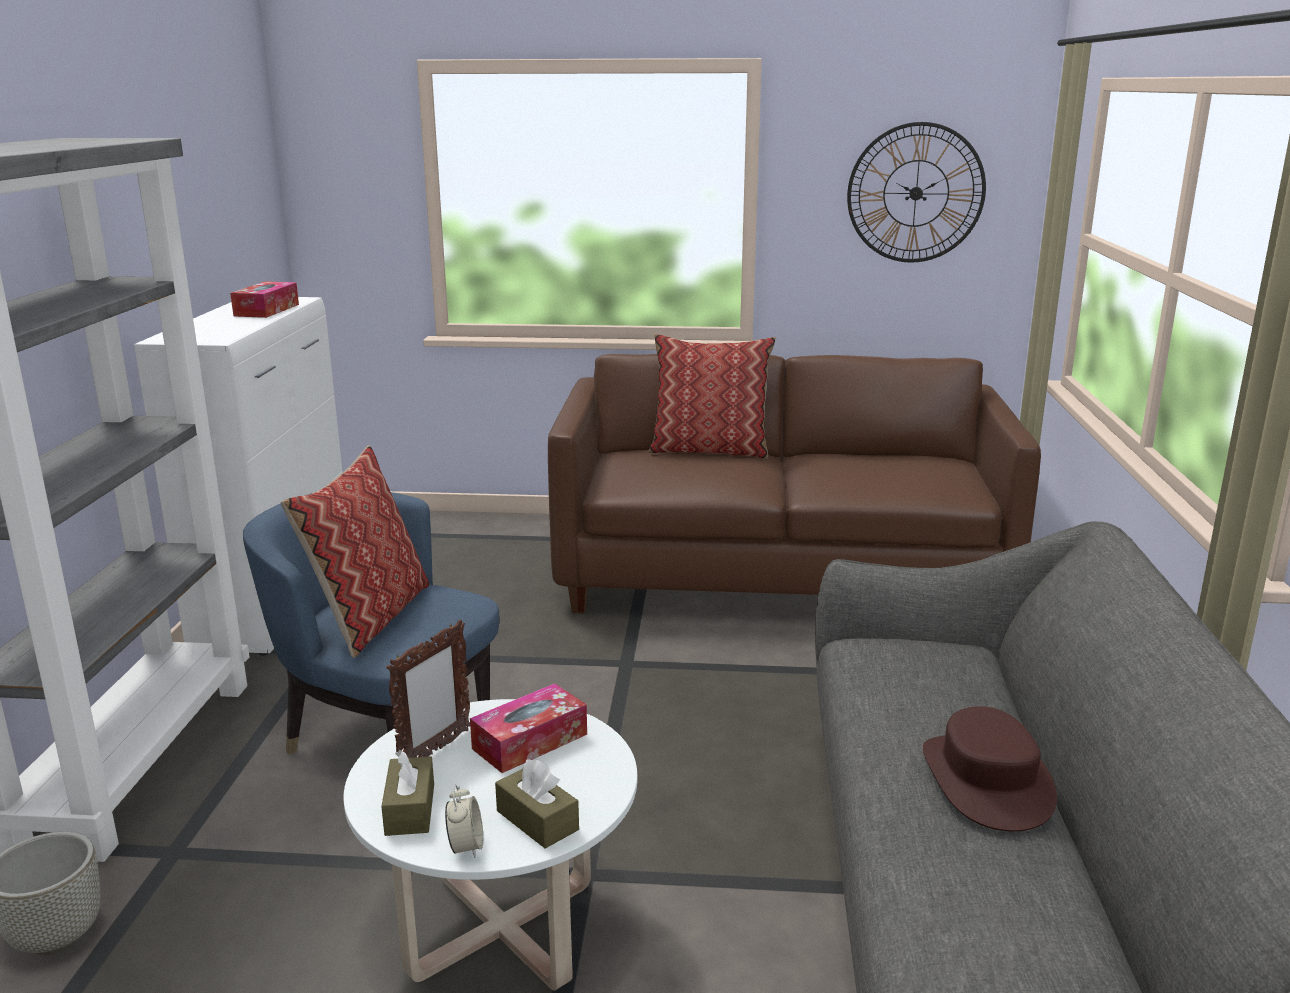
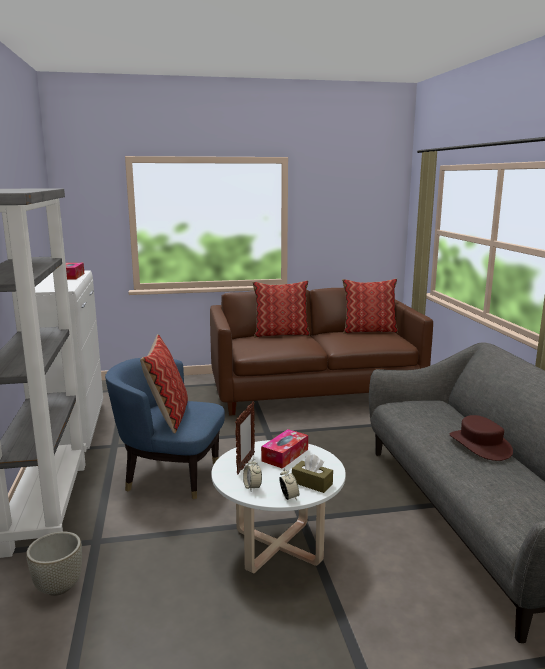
camera: 15 degrees left, 5 degrees down
(410, 809) = (252, 487): brown tissue box -> alarm clock
(908, 457) = (369, 331): none -> pillow
(916, 193) = (355, 216): wall clock -> none

